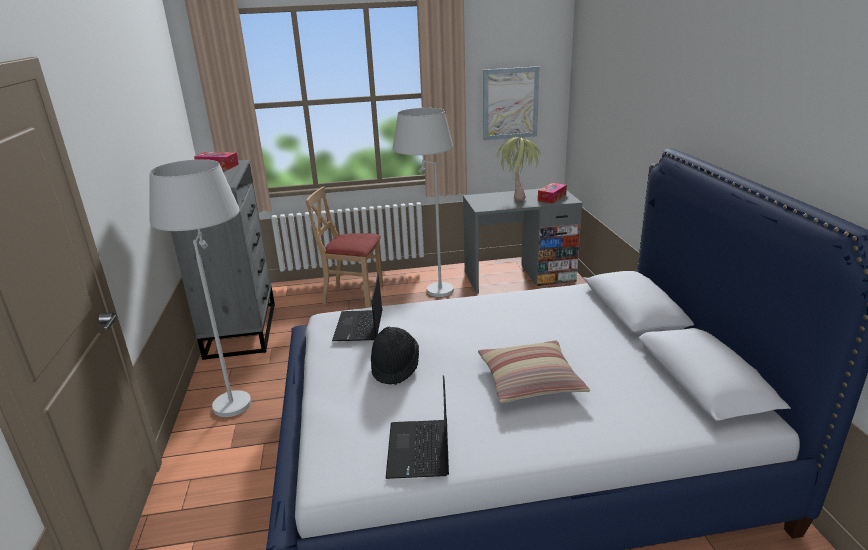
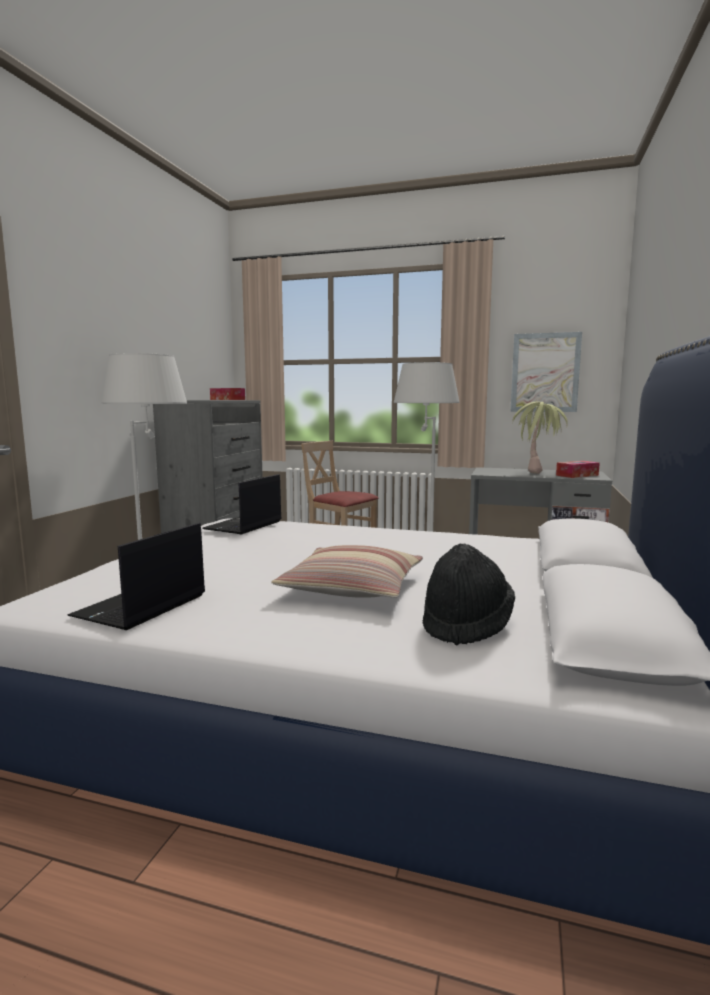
camera: 25 degrees right, 15 degrees down
(395, 367) = (229, 553): black hat -> black hat (466, 624)

